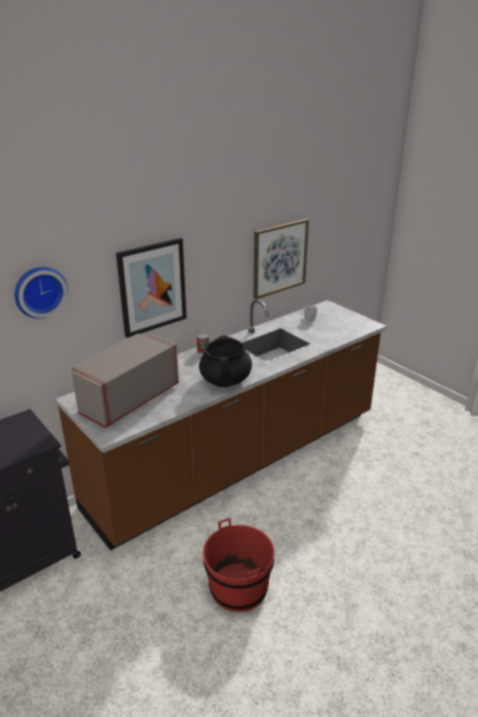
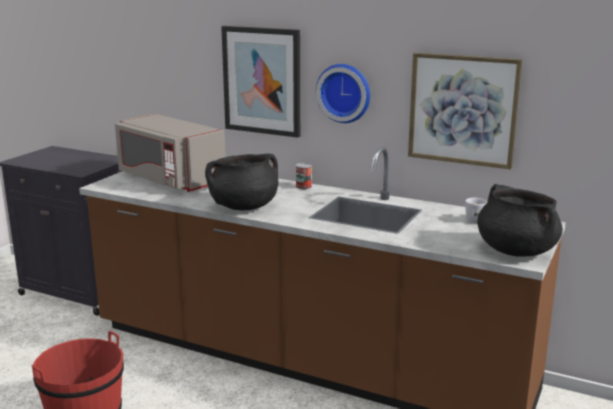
camera: 65 degrees right, 10 degrees down
(39, 291) = (152, 43): wall clock -> wall clock (344, 92)
(128, 399) = (170, 179): grey microwave -> grey microwave turned 150 degrees counterclockwise
(357, 323) = (515, 250): none -> black cooking pot

